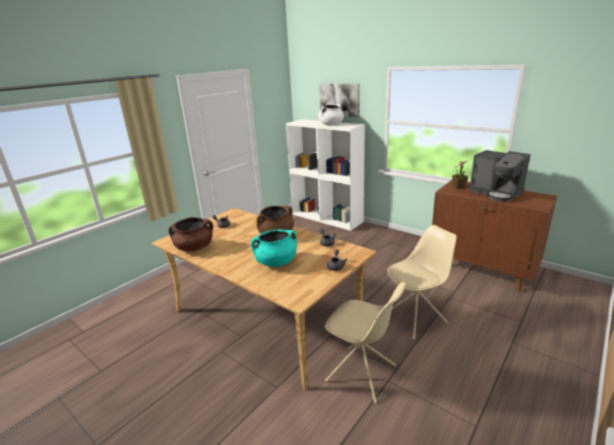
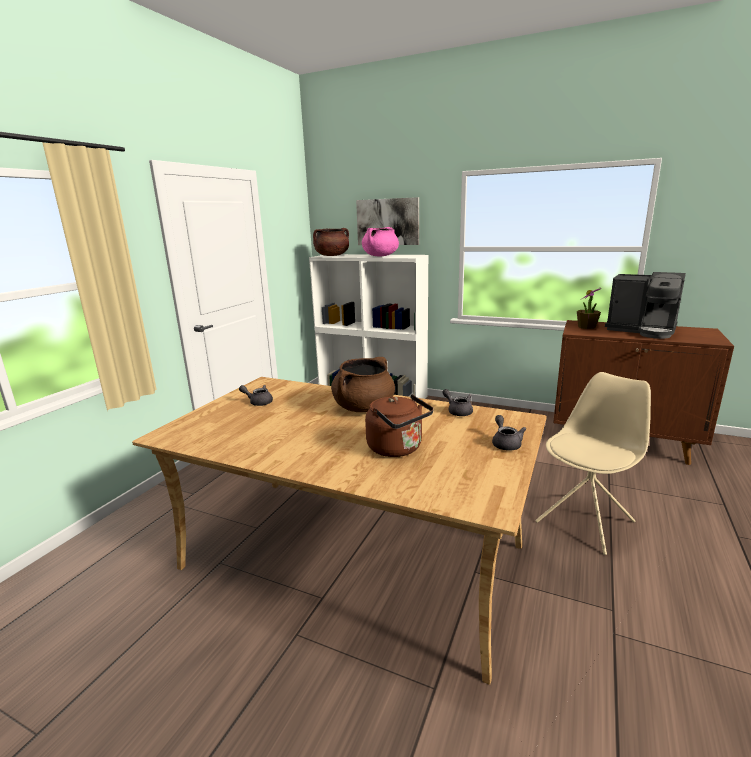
camera: 15 degrees left, 5 degrees down
(194, 248) = (226, 441): brown cooking pot -> brown cooking pot (332, 255)
(276, 262) = (397, 449): turquoise cooking pot -> brown kettle
(331, 124) = (380, 256): white cooking pot -> pink cooking pot
(362, 374) = (566, 630): beige chair -> none

